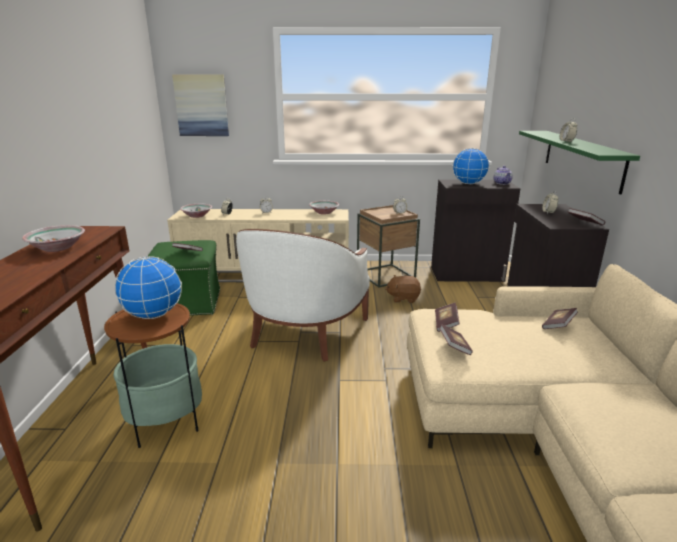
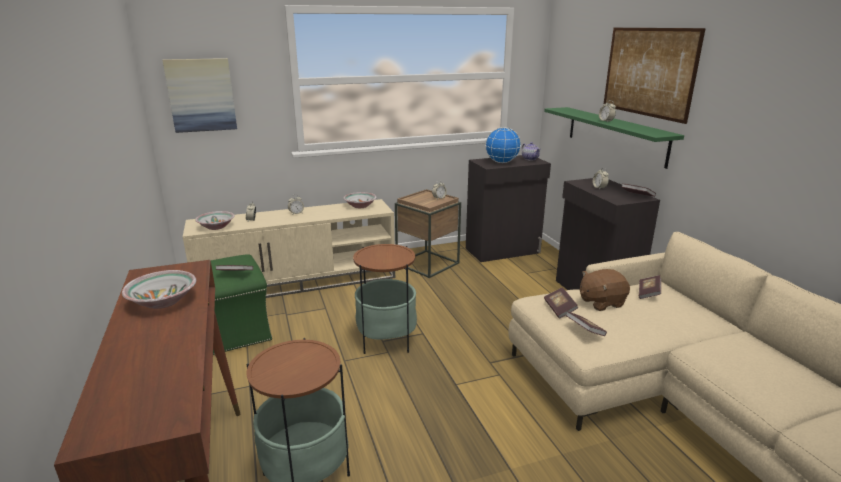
camera: 20 degrees left, 0 degrees up
(153, 315) = (295, 359): globe -> none
(304, 332) = (386, 340): white armchair -> side table
(403, 298) = (460, 286): brown plush toy -> brown plush toy (601, 302)
(615, 86) = (648, 72): none -> picture

